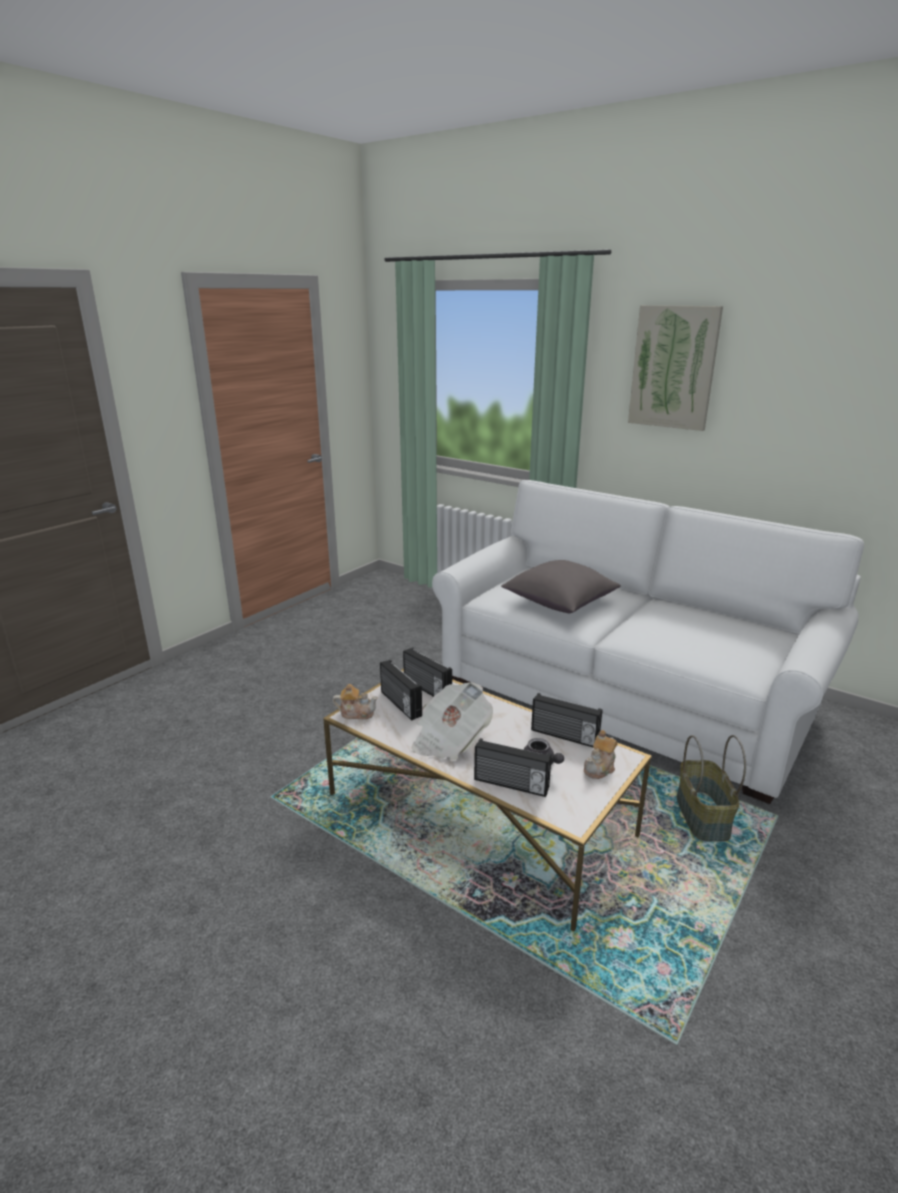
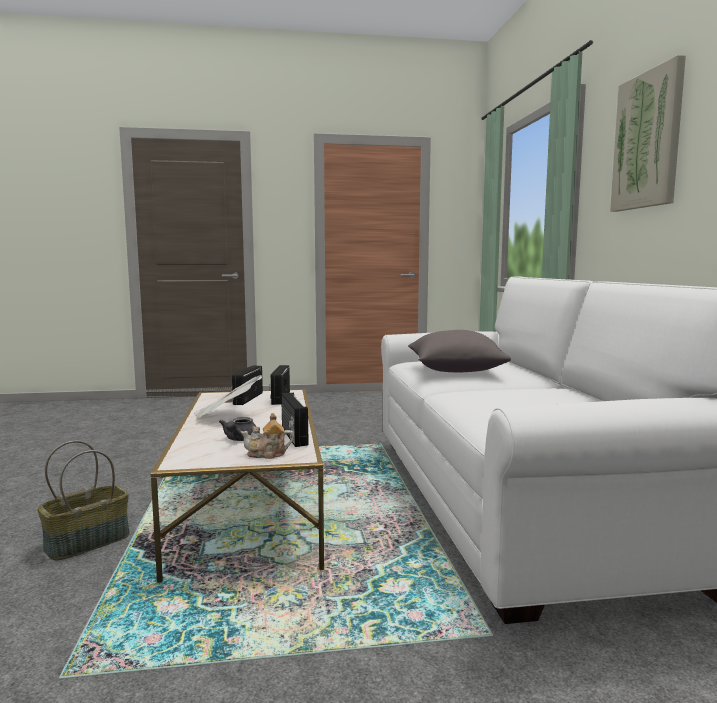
camera: 45 degrees right, 15 degrees down
(356, 713) = (216, 395): teapot -> none
(511, 784) = (196, 439): radio -> none
(701, 816) = (407, 591): basket -> basket (88, 541)

